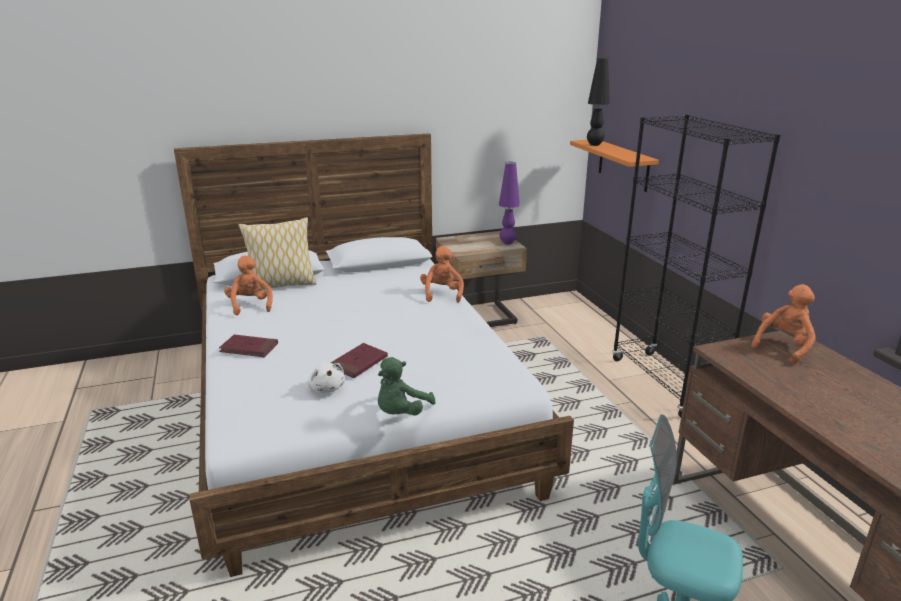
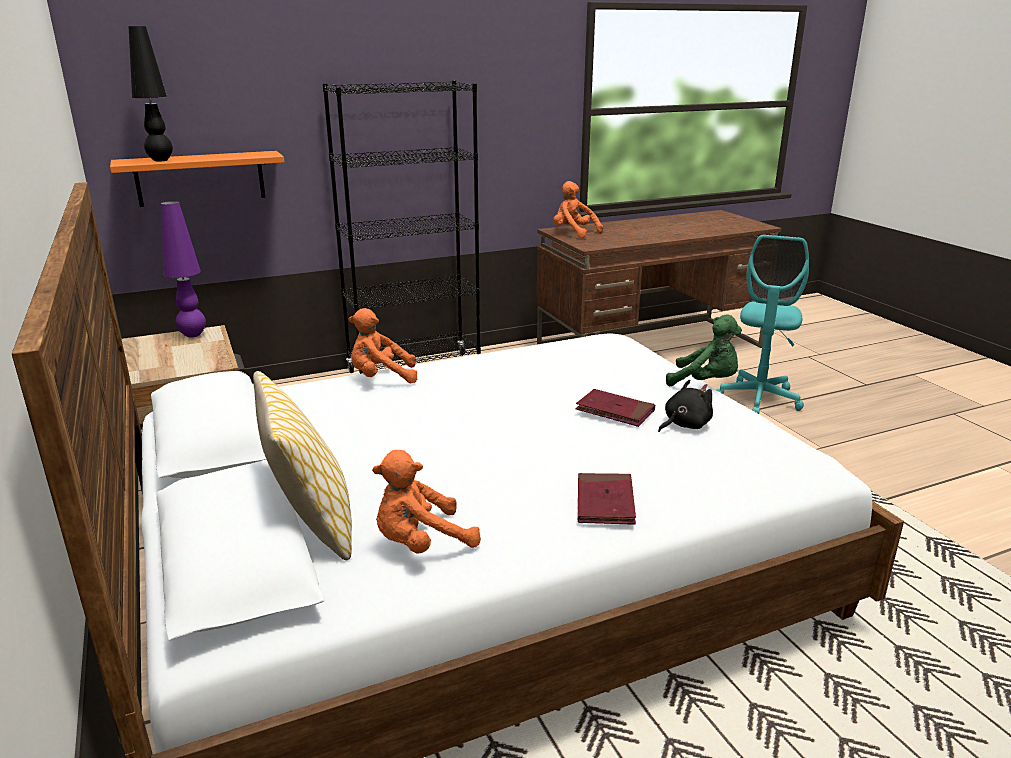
camera: 95 degrees left, 0 degrees up
(327, 388) = (684, 425): white plush toy -> black plush toy

